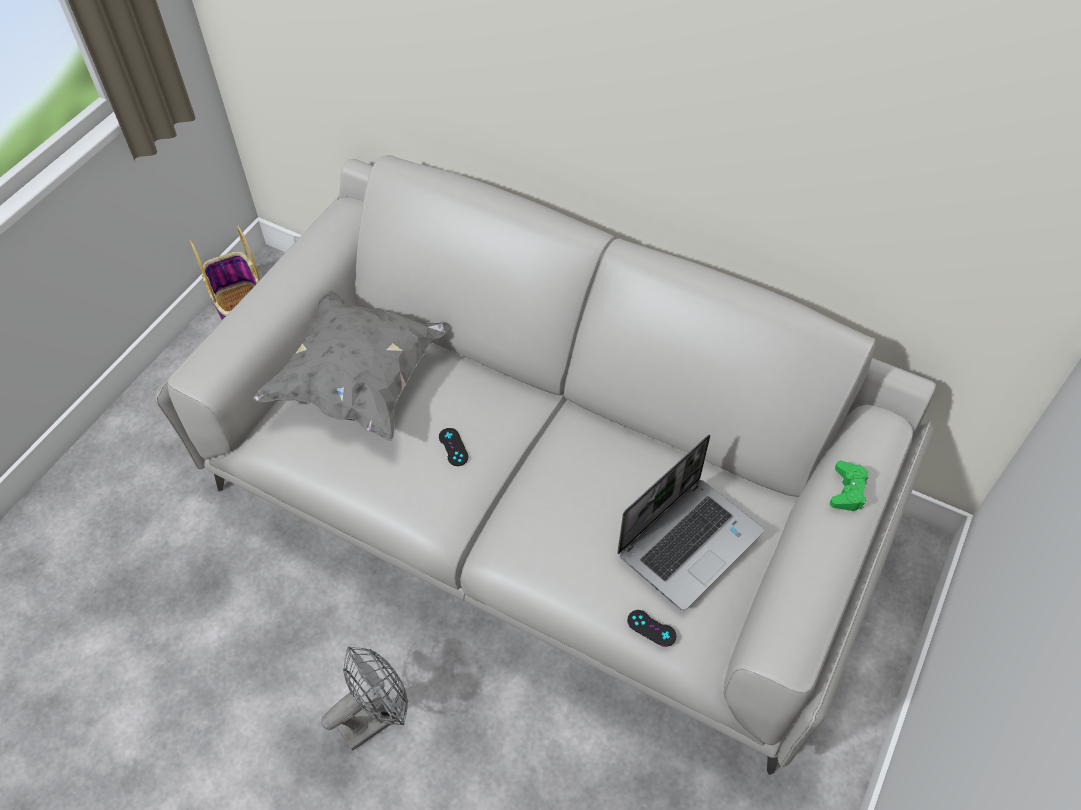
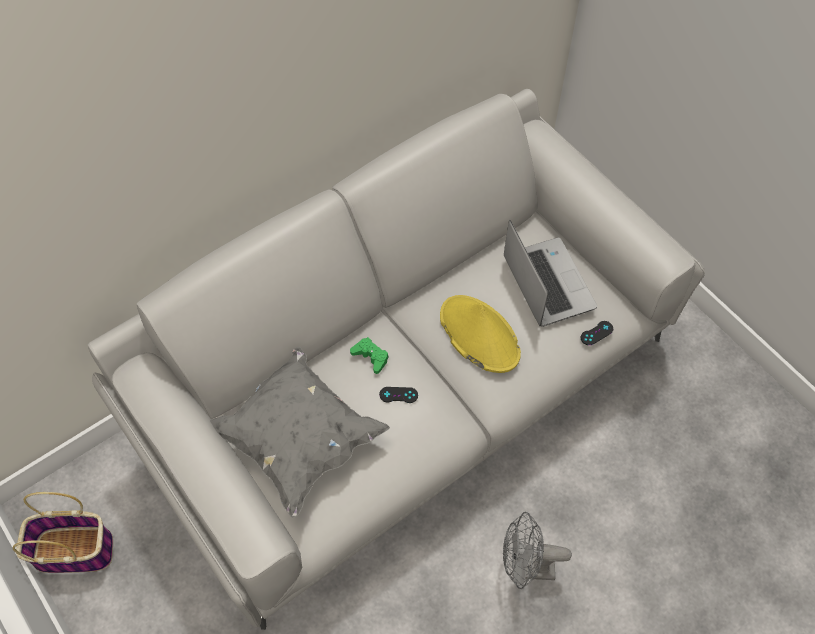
camera: 65 degrees left, 5 degrees up
(375, 717) = (525, 567): grey fan -> grey fan turned 75 degrees counterclockwise
(573, 495) = (478, 334): none -> yellow hat
(848, 490) = (575, 172): green game controller -> green game controller (371, 357)

